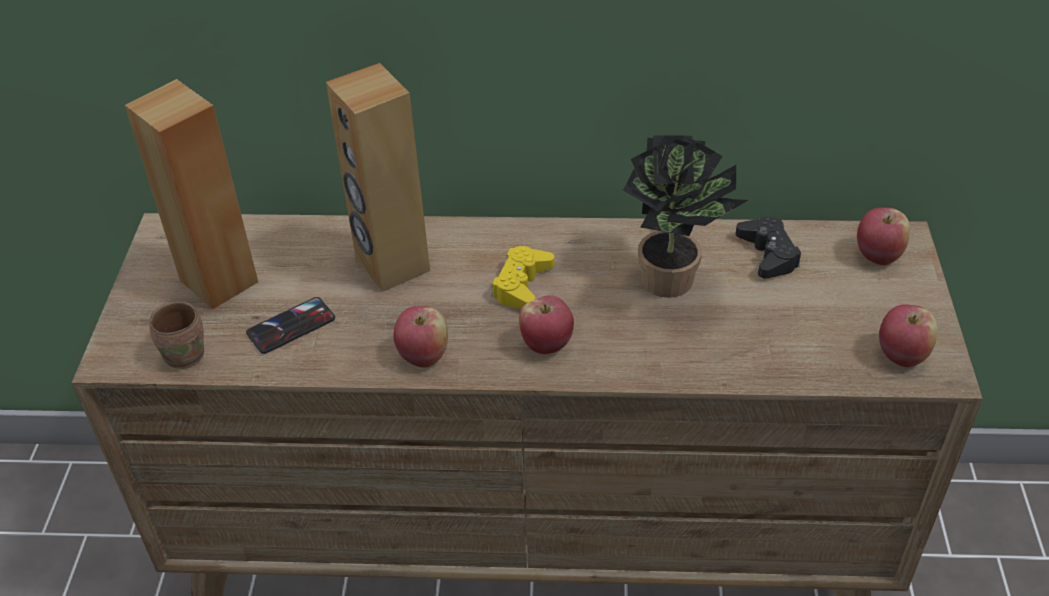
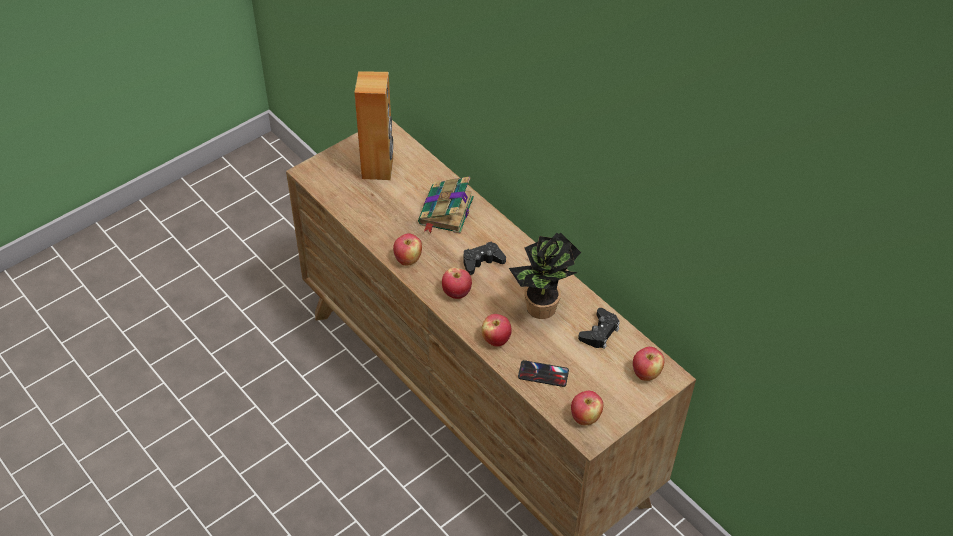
camera: 45 degrees right, 5 degrees up
(186, 353) = (332, 190): brown mug -> none
(291, 326) = (379, 208): phone -> phone (543, 374)
(391, 265) = (445, 212): brown speaker -> book
(522, 284) = (482, 261): yellow game controller -> black game controller
(675, 358) = (496, 339): none -> apple

